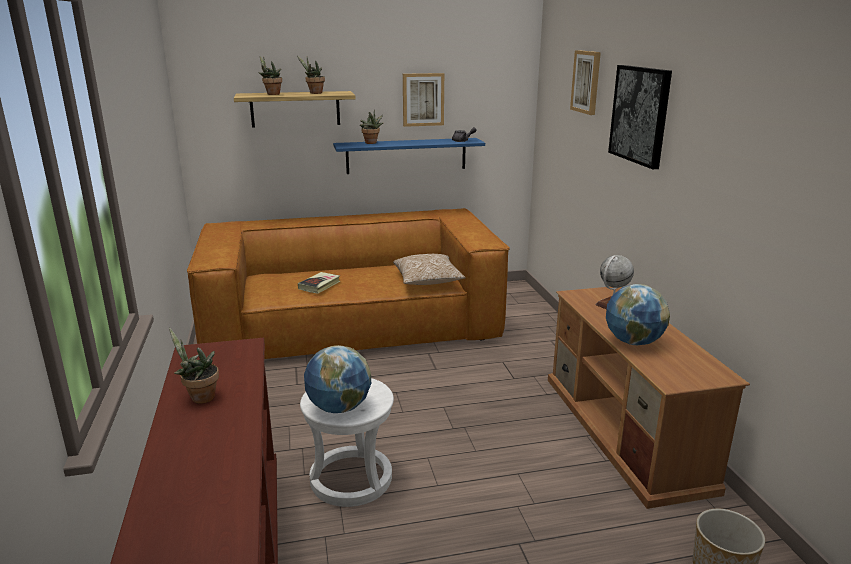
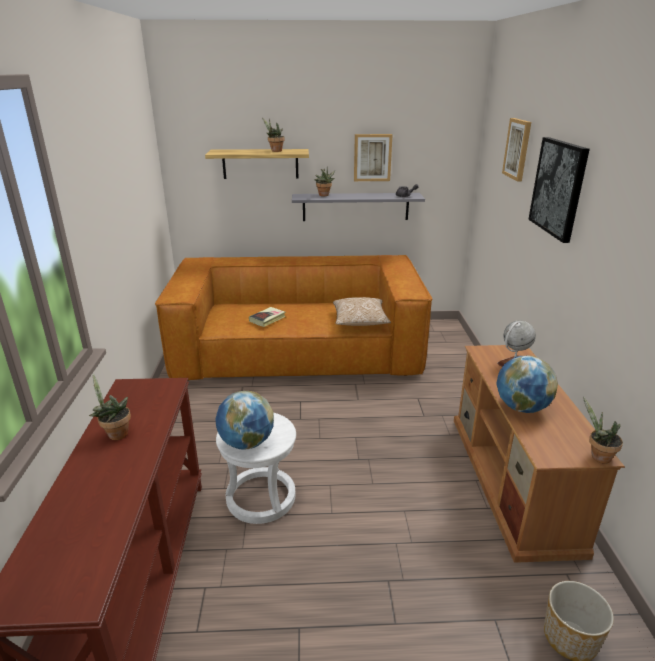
camera: 10 degrees right, 5 degrees up
(271, 94) = (238, 151): potted plant -> potted plant (597, 456)
(406, 155) = (355, 206): blue shelf -> grey shelf

